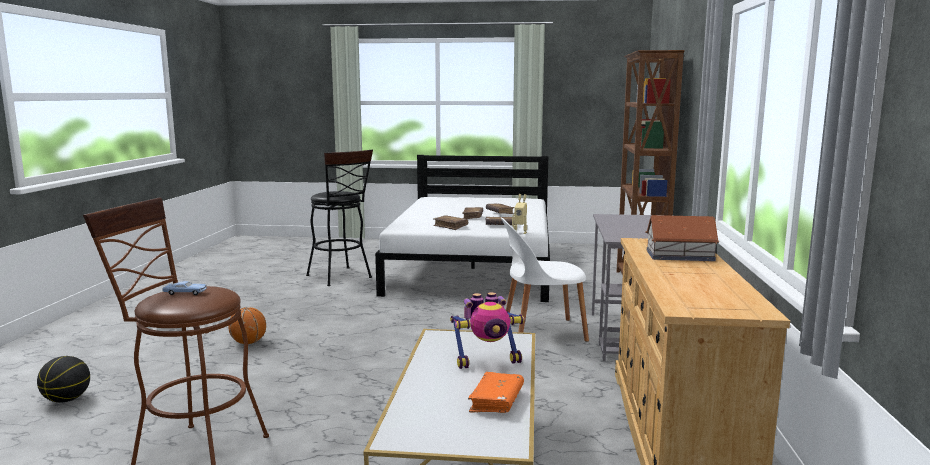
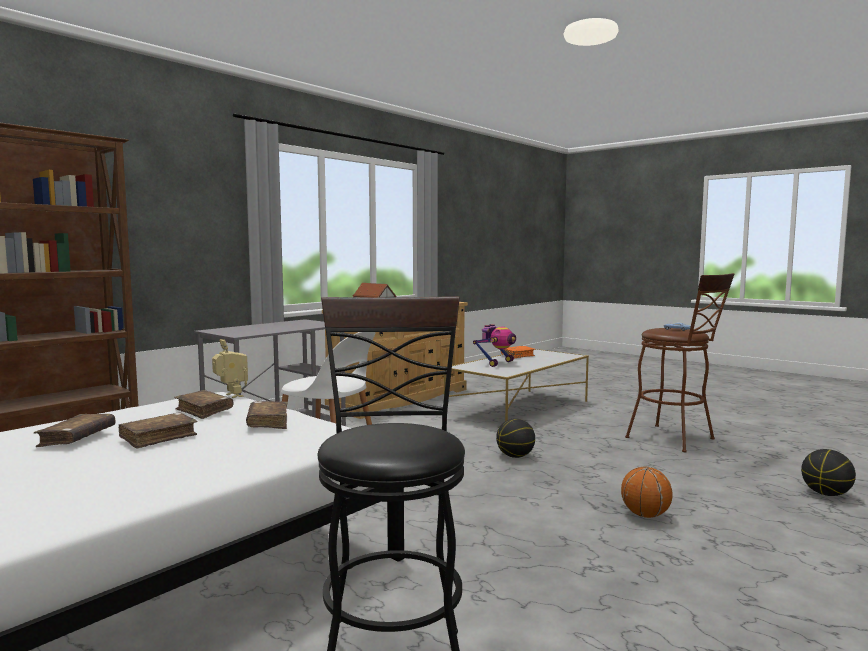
camera: 145 degrees left, 5 degrees down
(380, 368) = (515, 456): none -> basketball
(487, 361) = (497, 363): toy robot -> toy robot turned 105 degrees clockwise

